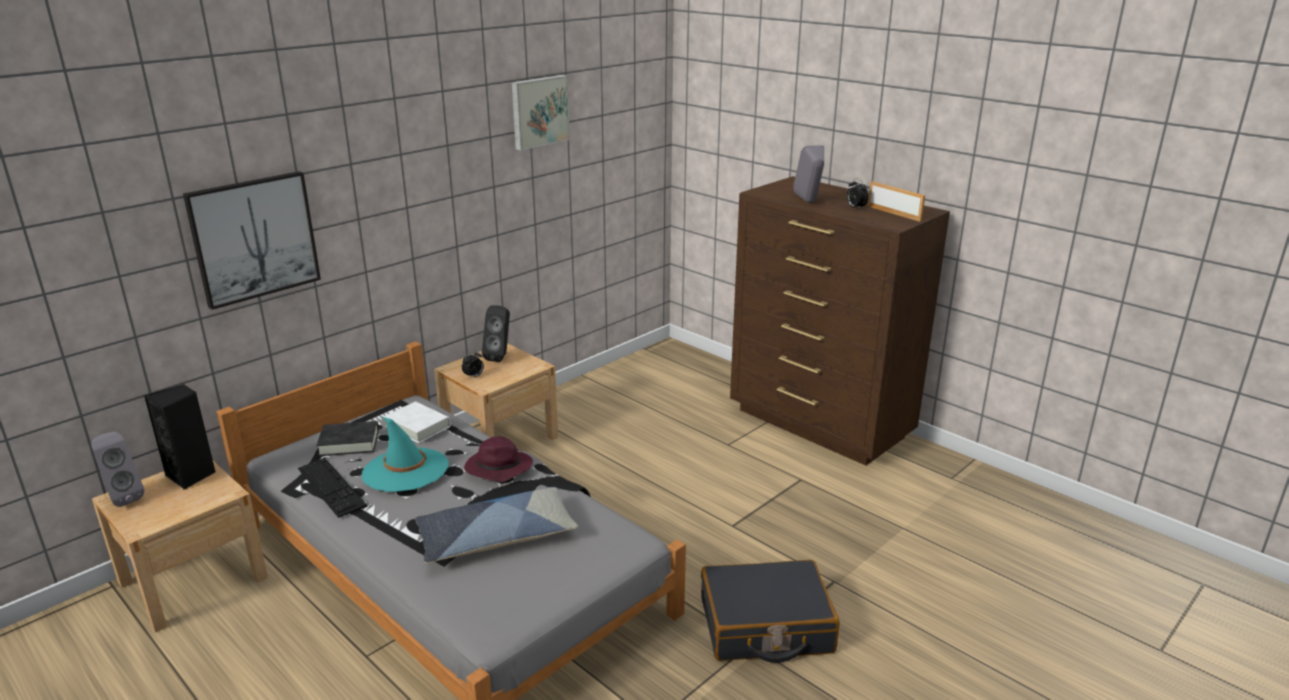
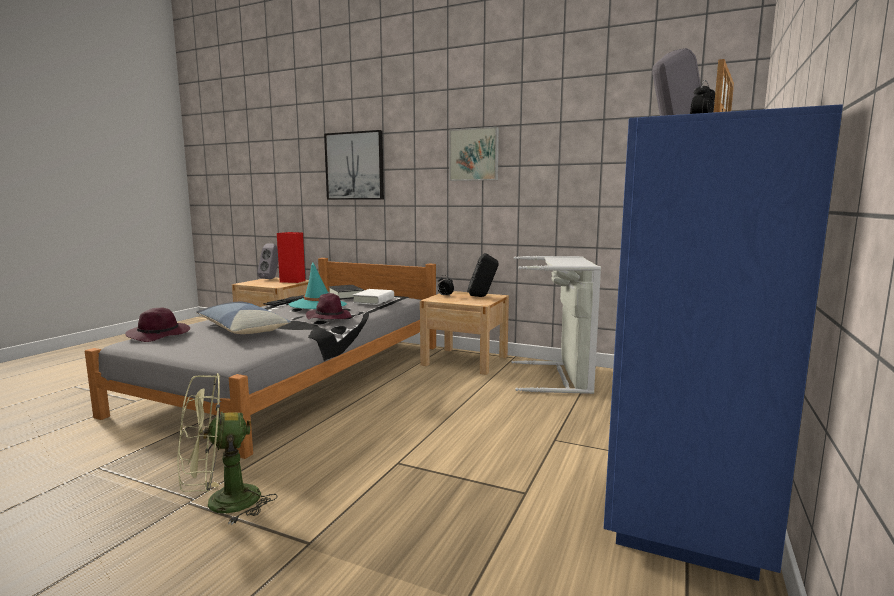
camera: 70 degrees right, 15 degrees down
(192, 475) = (293, 281): black speaker -> red speaker
(474, 607) = (160, 335): none -> purple hat
(539, 111) = (569, 106): picture -> picture (474, 154)
(600, 401) = (561, 378): none -> grey laundry basket
(765, 626) = (221, 504): black suitcase -> green fan
(820, 424) = (681, 492): brown dresser -> blue dresser

